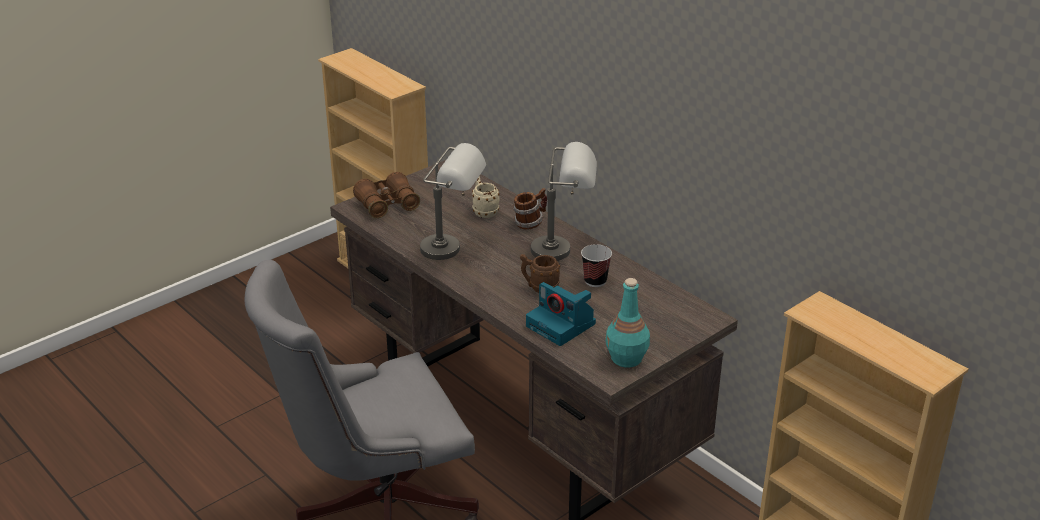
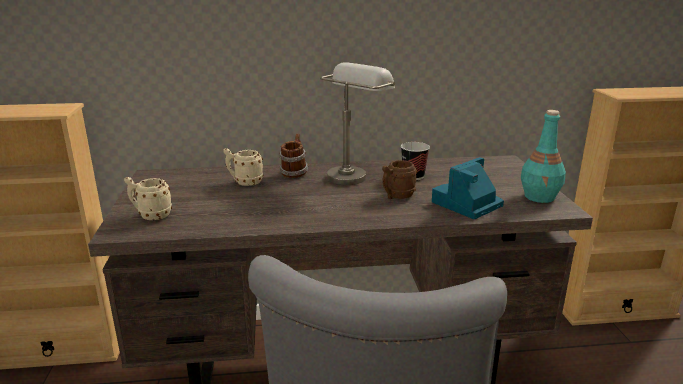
camera: 55 degrees left, 10 degrees down
(387, 205) = (150, 215): brown binoculars -> beige mug
(453, 250) = (284, 210): grey table lamp -> none
(562, 325) = (466, 204): camera -> camera turned 150 degrees clockwise

